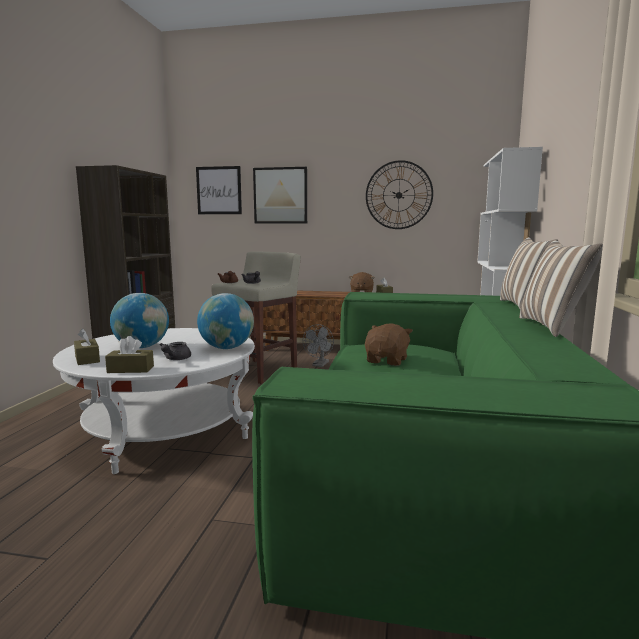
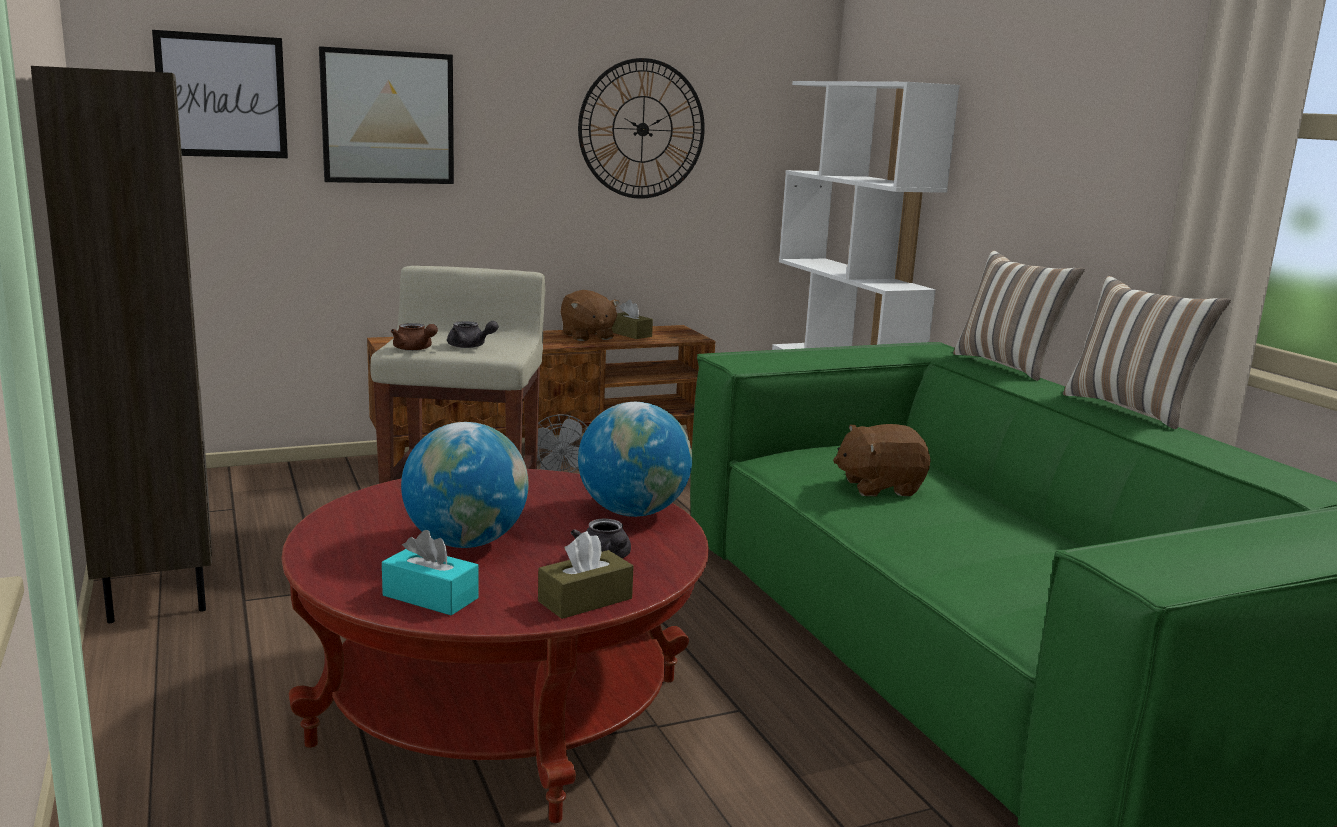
camera: 35 degrees left, 5 degrees up
(87, 359) = (430, 597): brown tissue box -> turquoise tissue box
(165, 431) = (501, 710): white coffee table -> red coffee table
(387, 361) = (879, 487): brown plush toy -> brown plush toy turned 90 degrees counterclockwise

